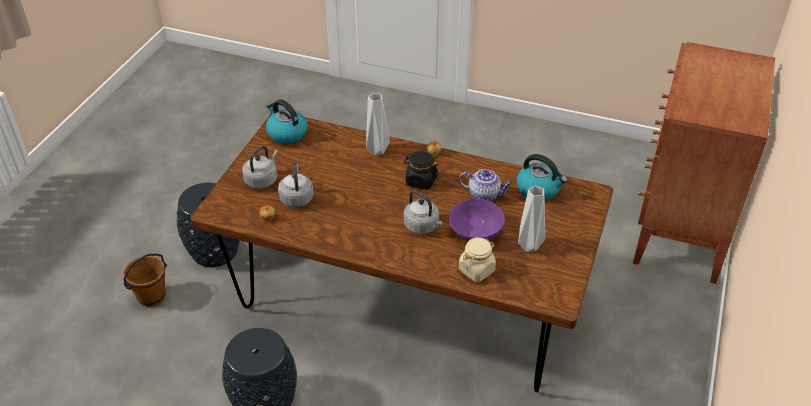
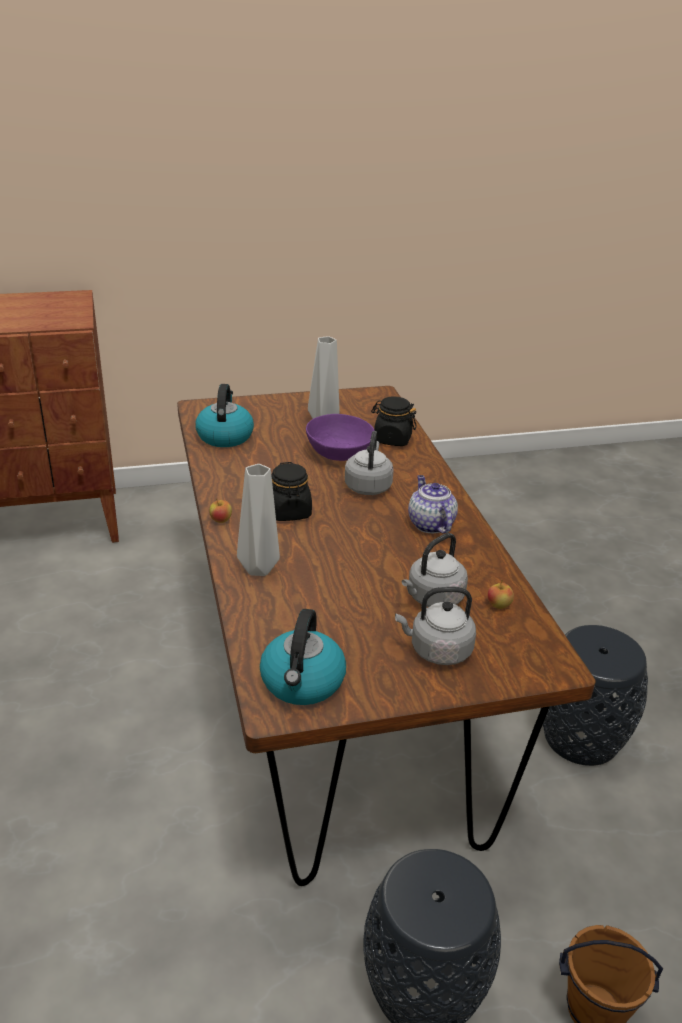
camera: 125 degrees left, 10 degrees down
(476, 270) = (392, 439): beige jar -> black jar
(485, 195) = (269, 463): teapot -> teapot (430, 524)

